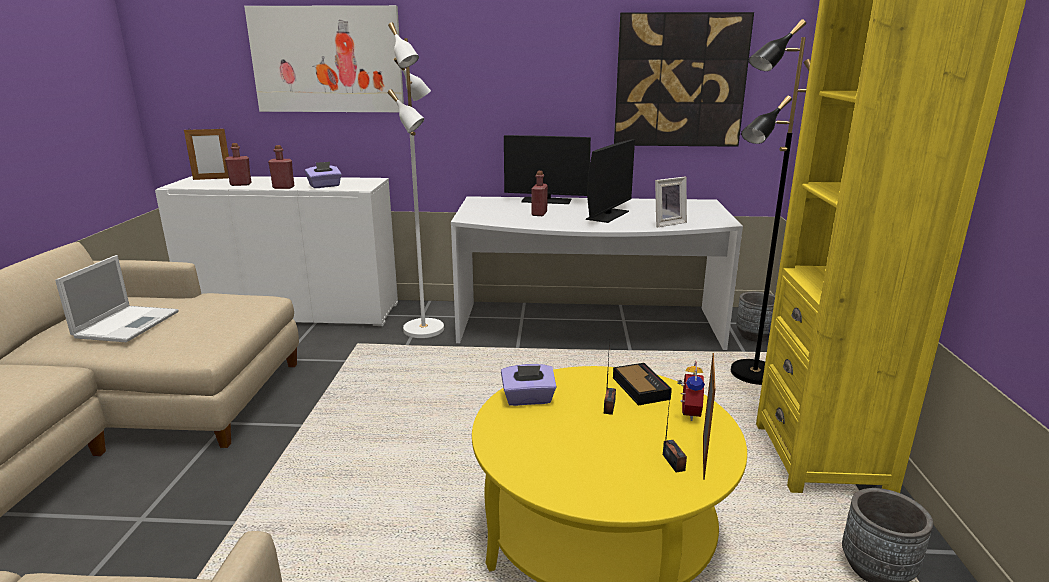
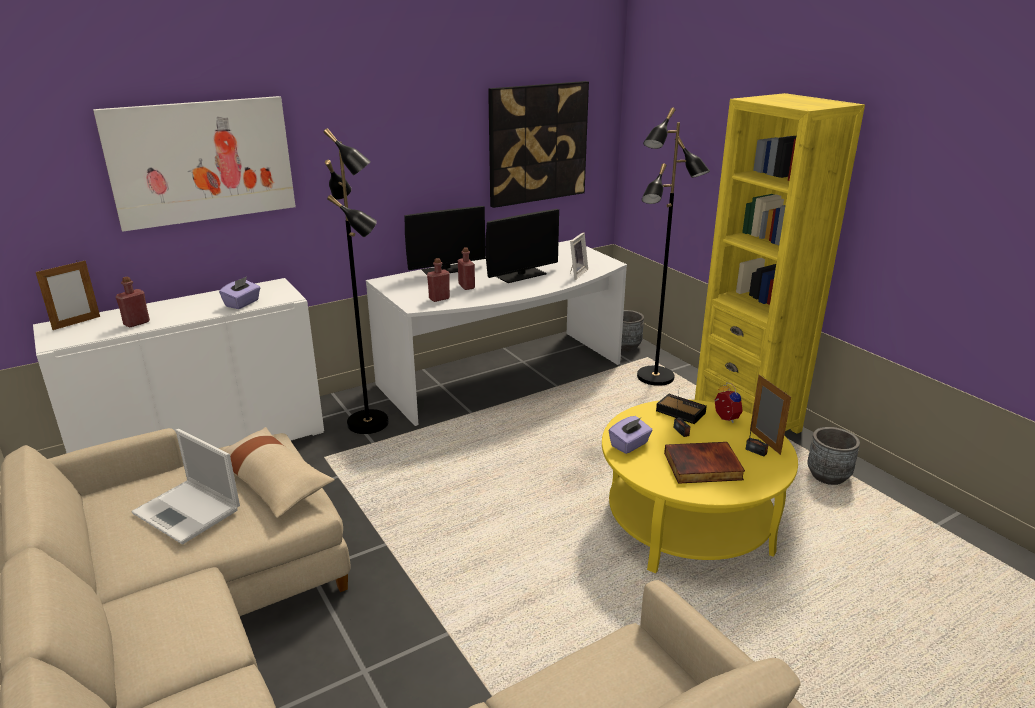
camera: 35 degrees left, 5 degrees up
(128, 324) = (188, 512): laptop -> laptop turned 150 degrees clockwise
(213, 325) = (272, 482): none -> beige pillow
(283, 187) = (200, 316): red bottle -> red bottle (439, 298)
(425, 329) = (369, 423): white floor lamp -> black floor lamp
(574, 452) = (702, 467): none -> book
(607, 215) = (521, 275): monitor -> monitor turned 60 degrees clockwise

